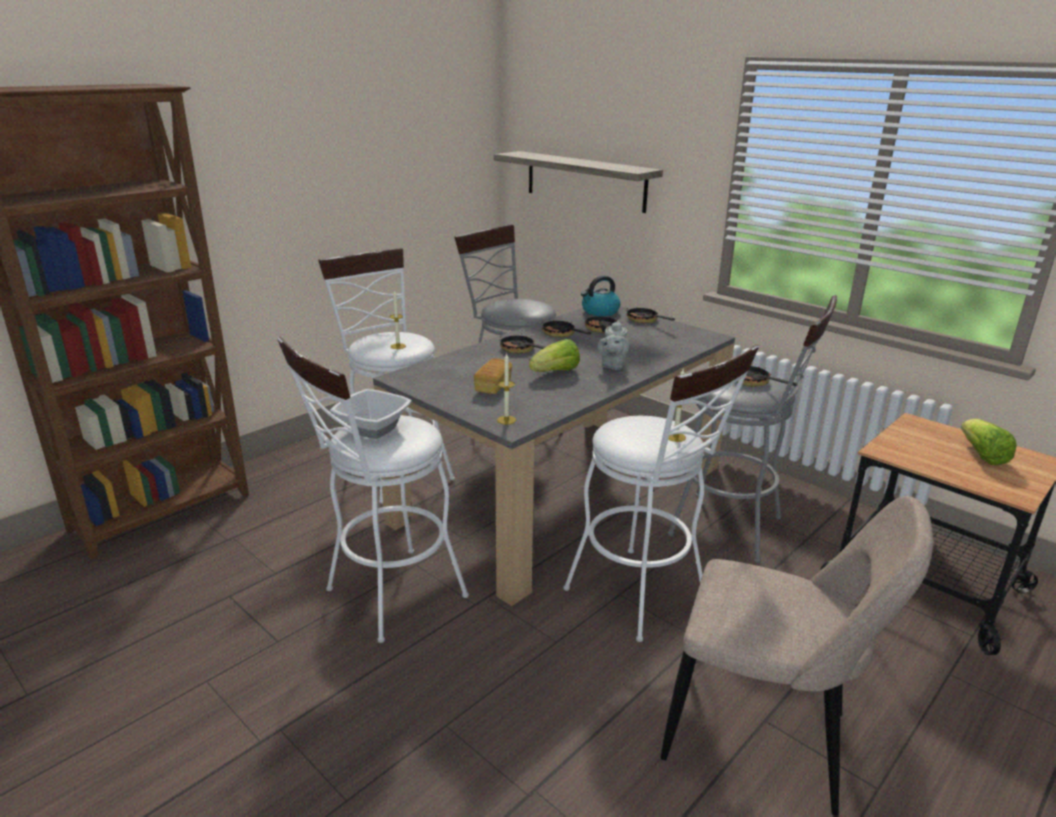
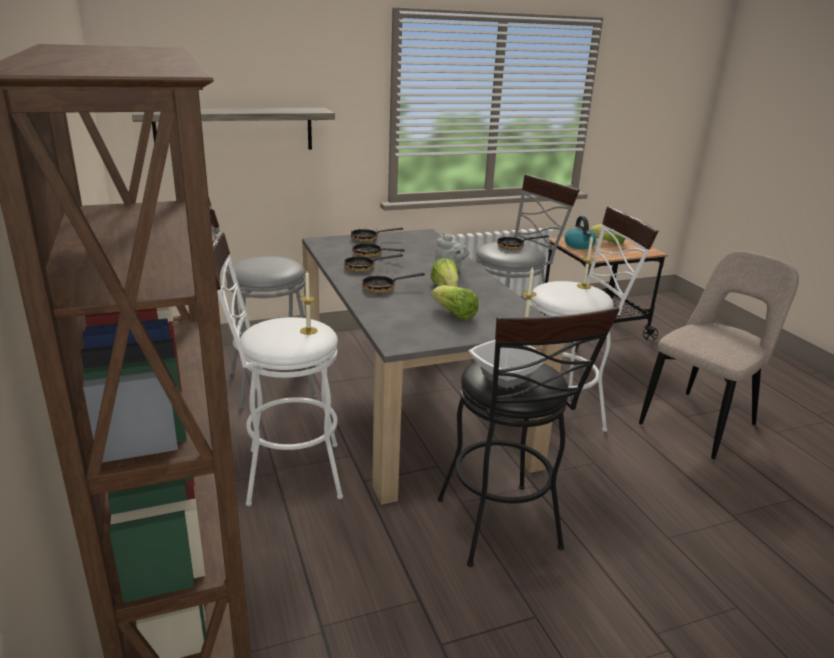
camera: 65 degrees left, 0 degrees up
(386, 598) = (502, 531): white stool -> black stool
(493, 386) = (454, 314): bread -> lettuce
(600, 312) = (328, 245): kettle -> kettle (579, 245)

